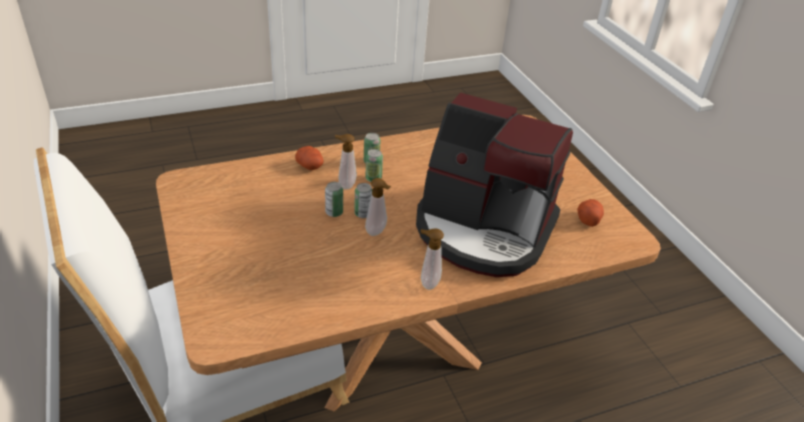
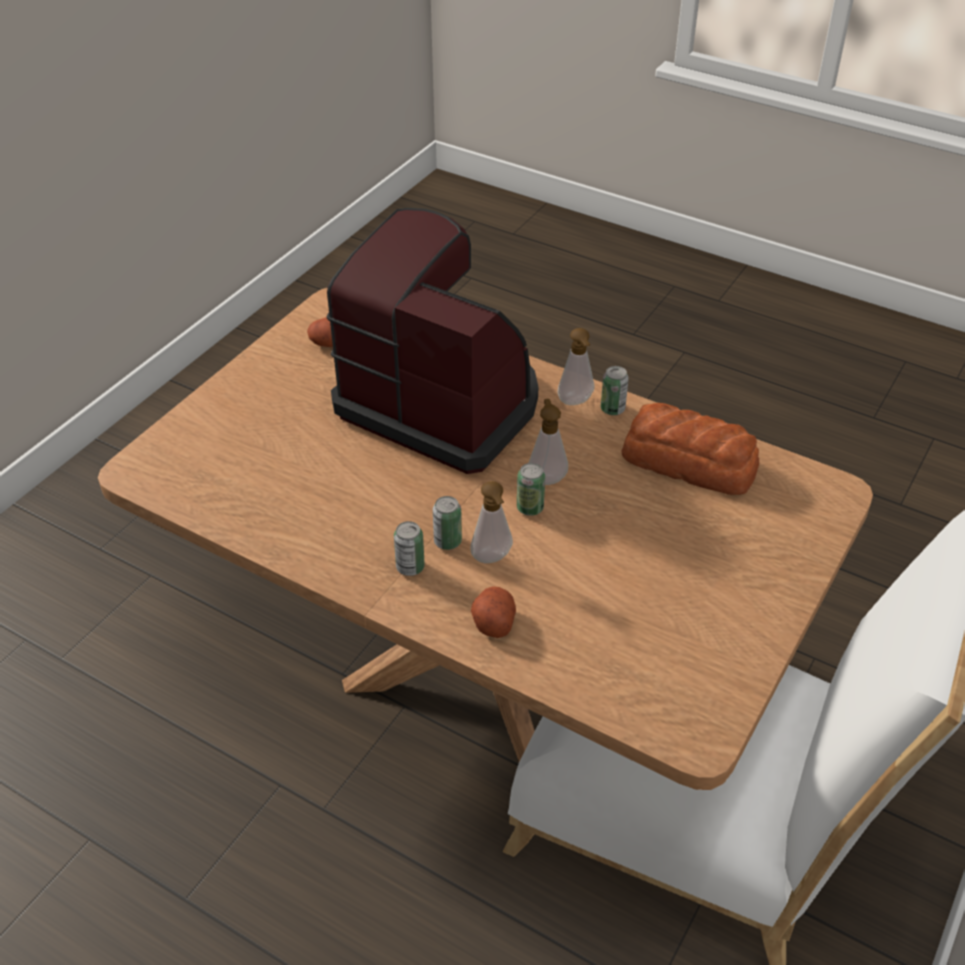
camera: 125 degrees left, 5 degrees up
(319, 294) = (690, 462): none -> bread
(334, 212) = (559, 533): can -> can (612, 409)
(483, 230) = (442, 403): coffee machine -> coffee machine turned 45 degrees counterclockwise

